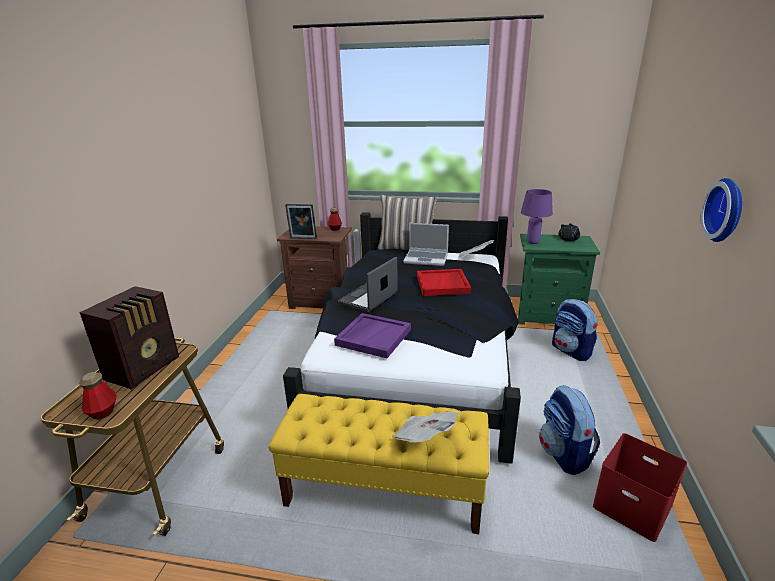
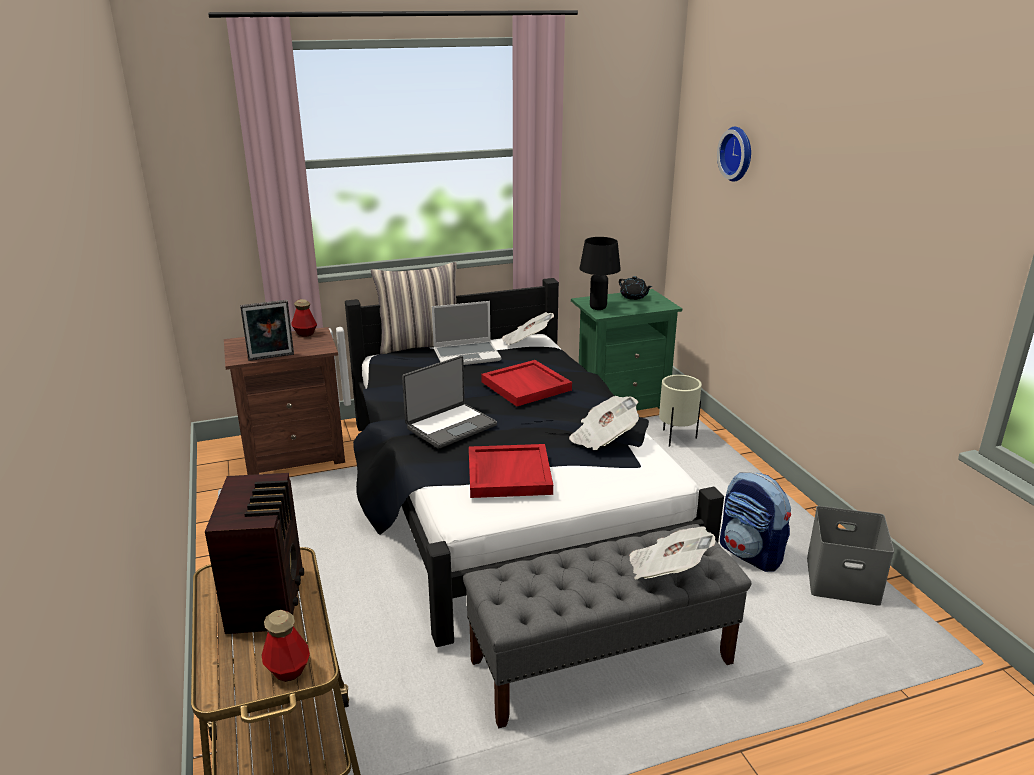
camera: 30 degrees left, 0 degrees up
(369, 298) = (450, 426): laptop -> laptop turned 135 degrees counterclockwise
(373, 337) = (508, 474): purple tray -> red tray
(385, 491) = (602, 662): yellow bench -> grey bench
(460, 330) = (603, 438): none -> newspaper
(533, 242) = (598, 307): purple table lamp -> black table lamp
(571, 351) = (676, 439): backpack -> beige planter
(634, 506) = (843, 580): red storage box -> grey storage box
(727, 210) = (870, 249): wall clock -> wall clock (738, 154)

